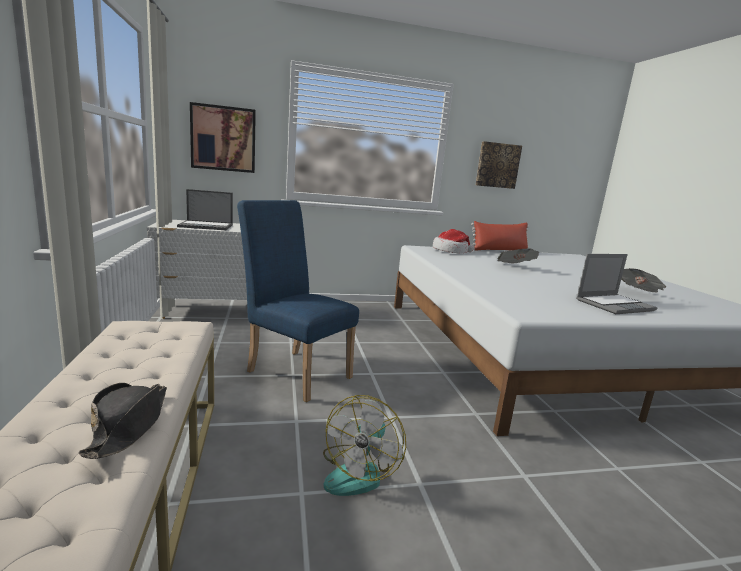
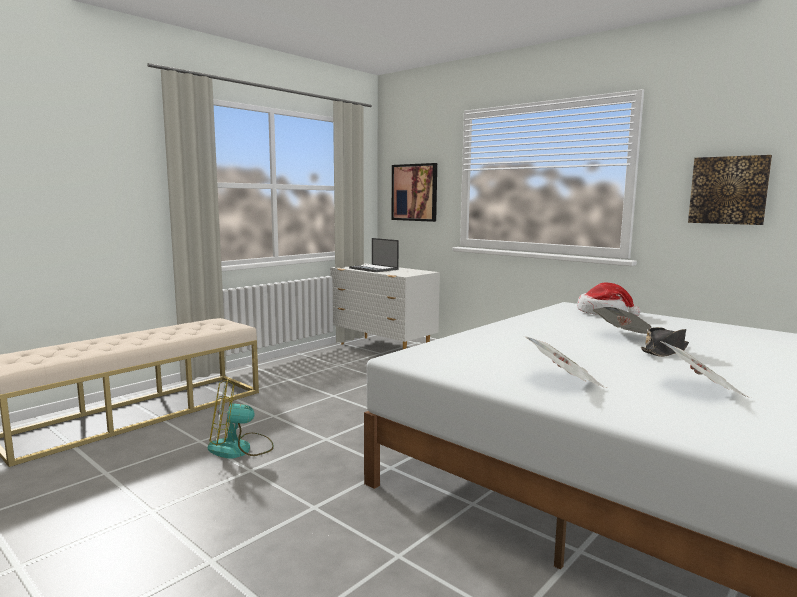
camera: 55 degrees right, 5 degrees down
(129, 425) = (111, 347): black hat -> black hat (665, 351)
(295, 371) = (340, 394): blue chair -> none
(499, 250) = (708, 322): red pillow -> none
(614, 305) = (564, 382): laptop -> newspaper

